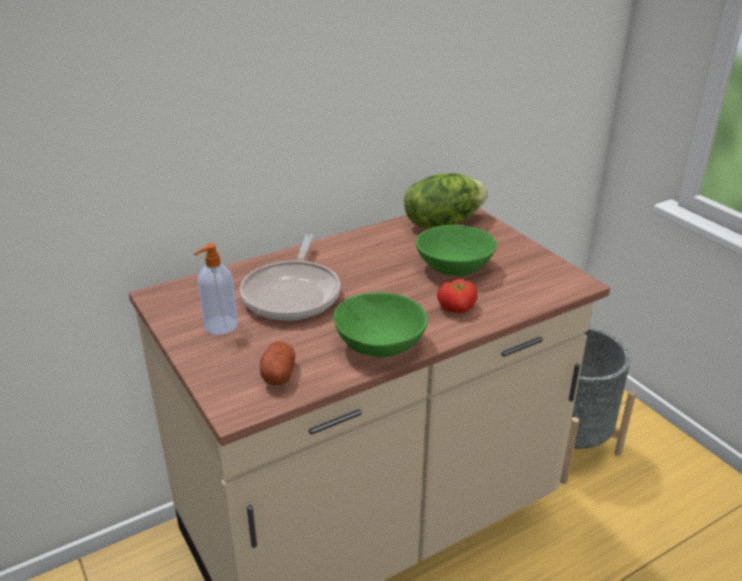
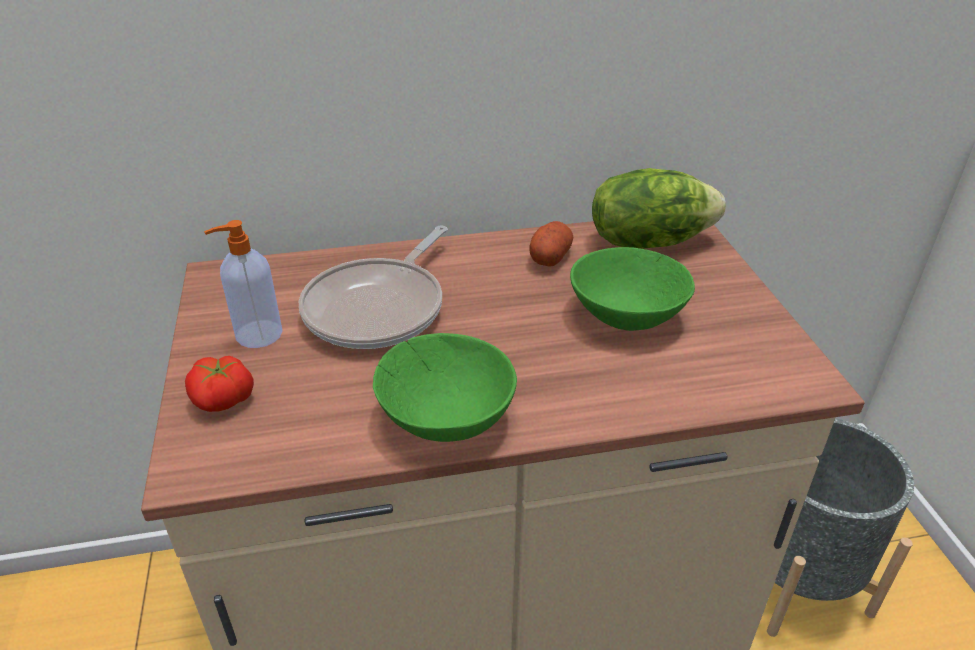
camera: 20 degrees right, 5 degrees up
(278, 374) = (280, 428): potato -> potato (550, 256)
(457, 308) = (594, 381): tomato -> tomato (223, 400)

